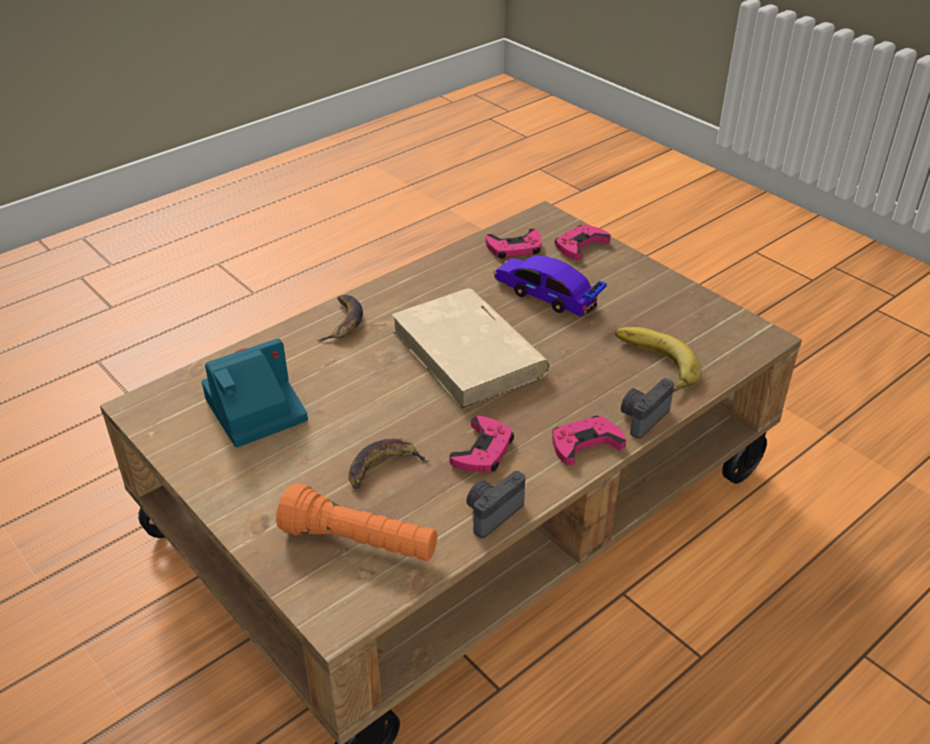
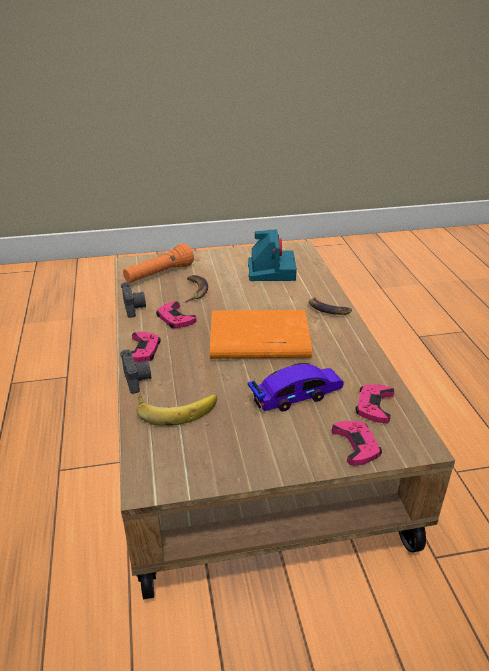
camera: 120 degrees right, 5 degrees down
(469, 354) = (258, 341): beige book -> orange book

